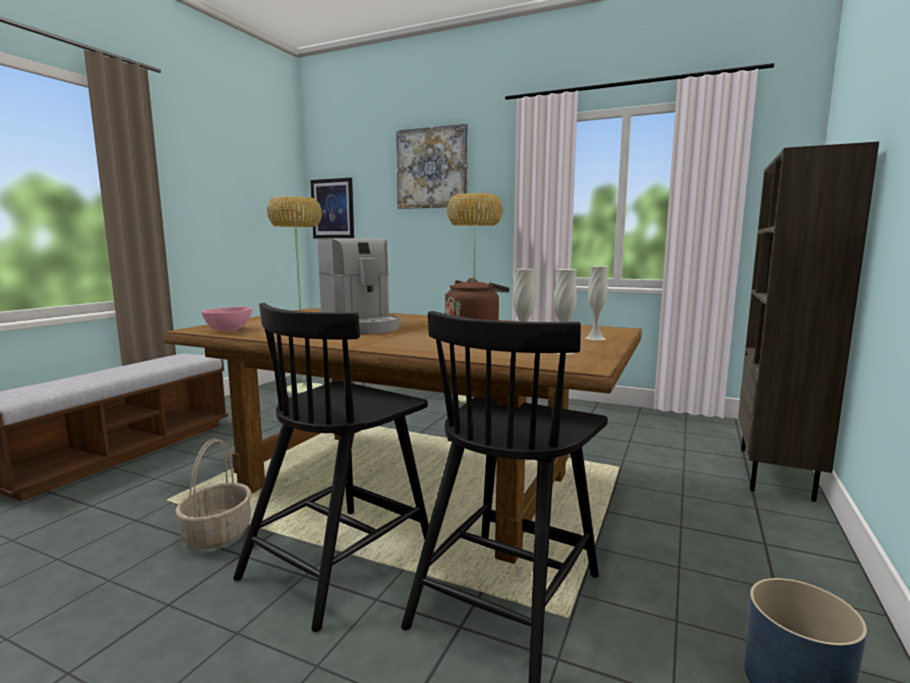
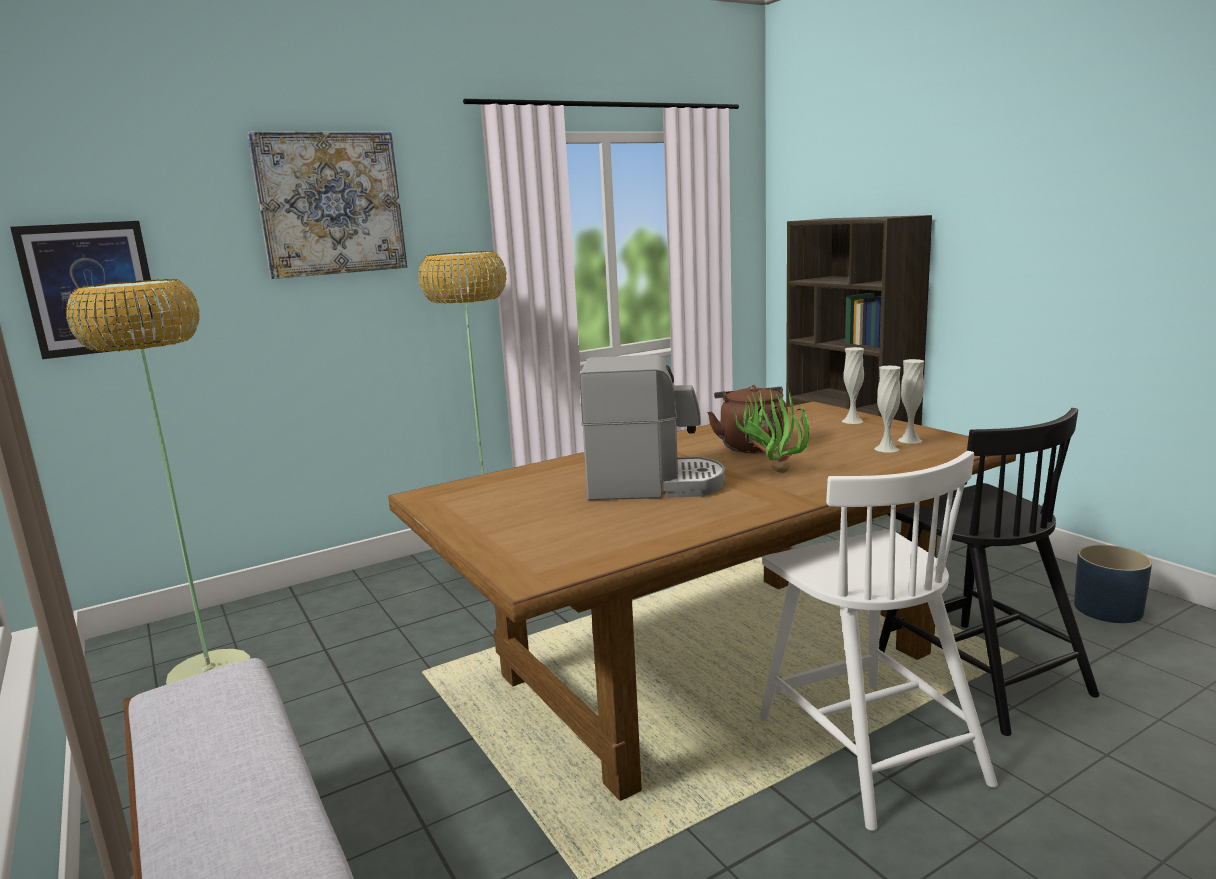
camera: 55 degrees left, 5 degrees up
(217, 533) = (741, 835): basket -> none
(229, 330) = (577, 555): pink bowl -> none
(340, 559) = (867, 747): black chair -> white chair
(420, 337) = (772, 470): none -> potted plant

